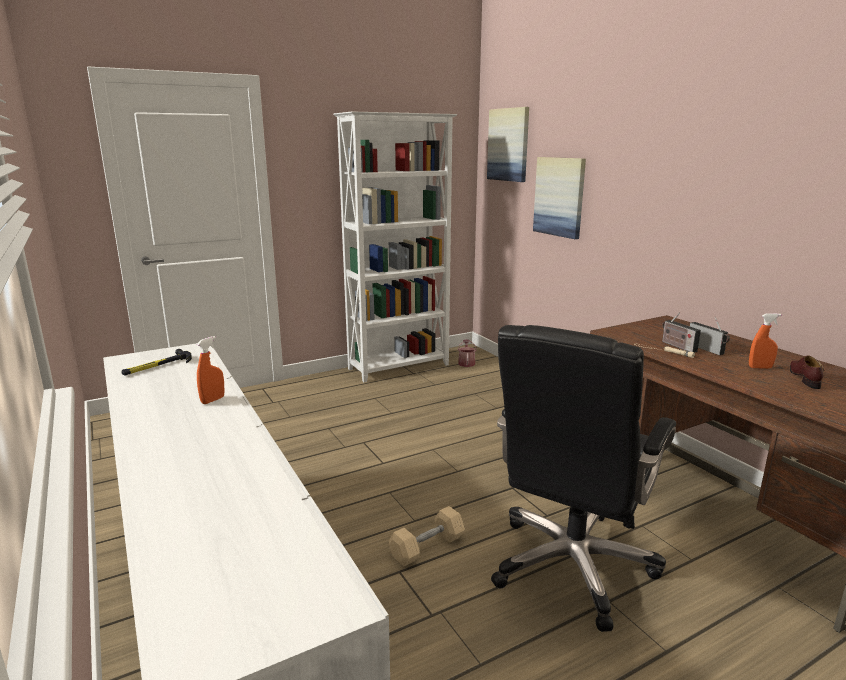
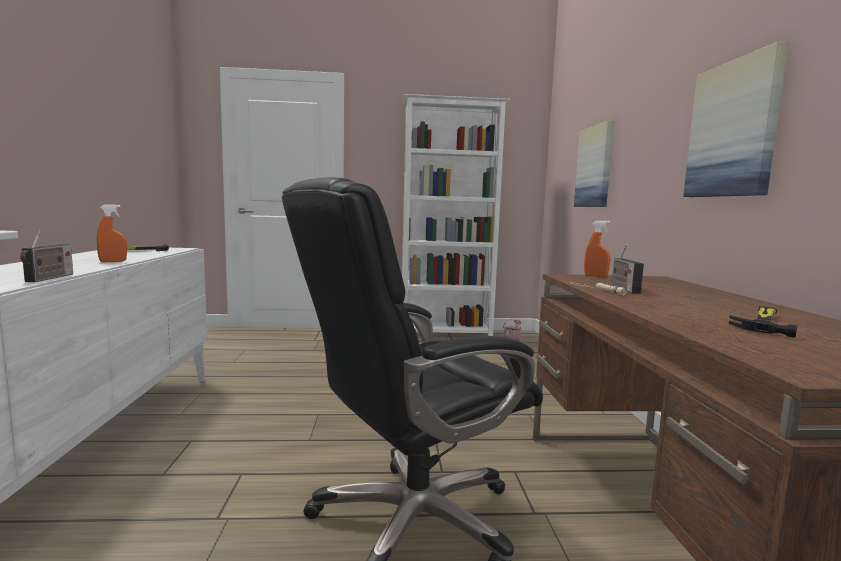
camera: 25 degrees right, 10 degrees down
(427, 547) = (291, 462): beige dumbbell -> none
(508, 145) = (565, 128): picture -> picture (733, 129)
(707, 349) = (660, 294): radio -> radio (49, 278)
(760, 367) = (707, 309): orange spray bottle -> orange spray bottle (595, 276)
(804, 378) = (763, 323): brown shoe -> hammer

